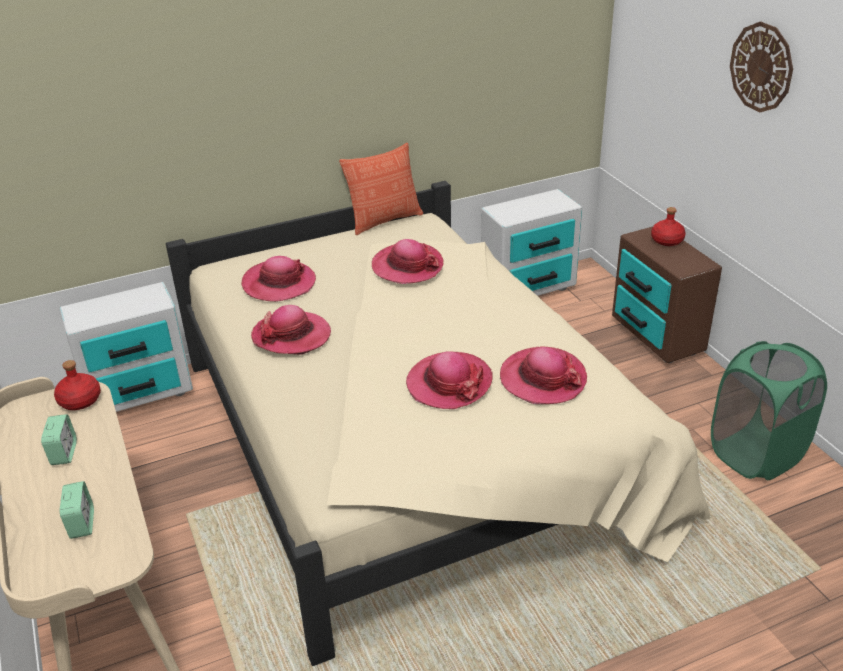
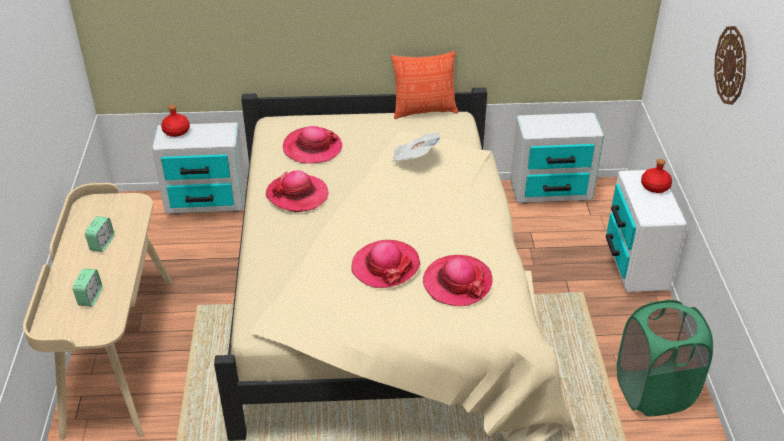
camera: 20 degrees right, 5 degrees up
(80, 400) = (130, 207): red bottle -> red bottle (176, 131)
(407, 266) = (414, 158): hat -> newspaper
(655, 339) = (633, 267): brown nightstand -> white nightstand

